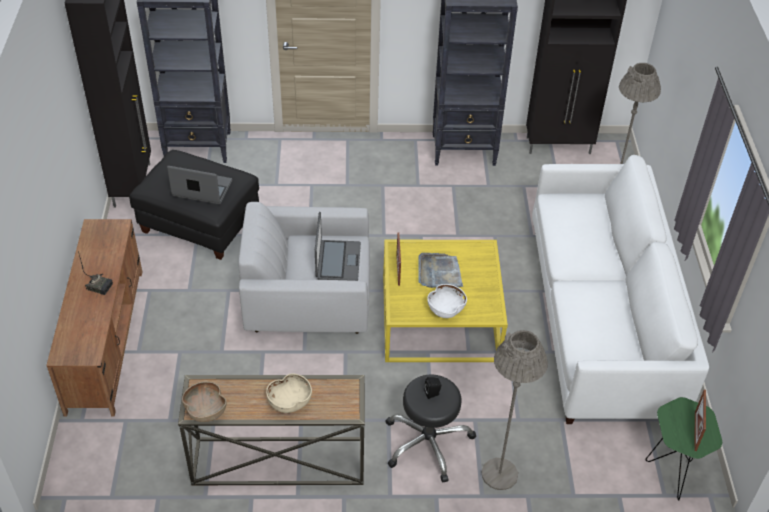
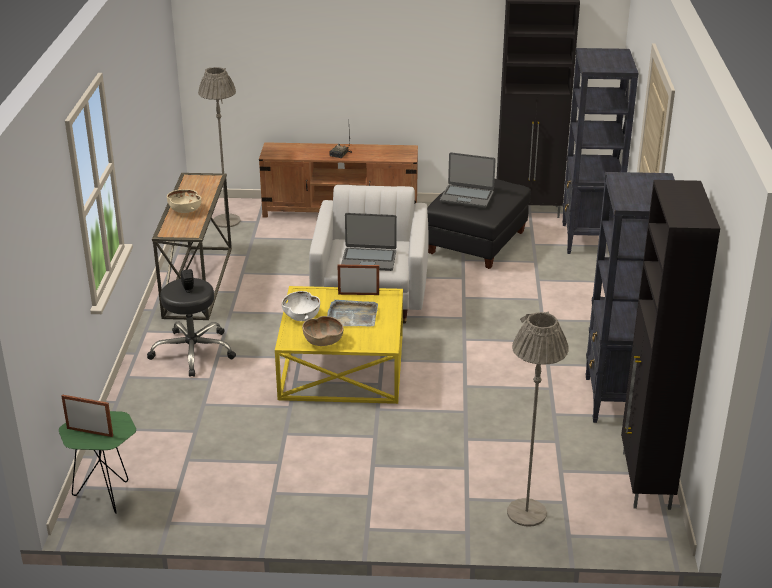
camera: 95 degrees right, 15 degrees down
(202, 189) = (467, 197): laptop -> laptop turned 90 degrees clockwise
(205, 411) = (188, 181): brown bowl -> brown bowl (323, 341)
(499, 474) = (145, 388): grey floor lamp -> grey floor lamp (226, 221)
(602, 319) = (326, 477): white sofa -> none

